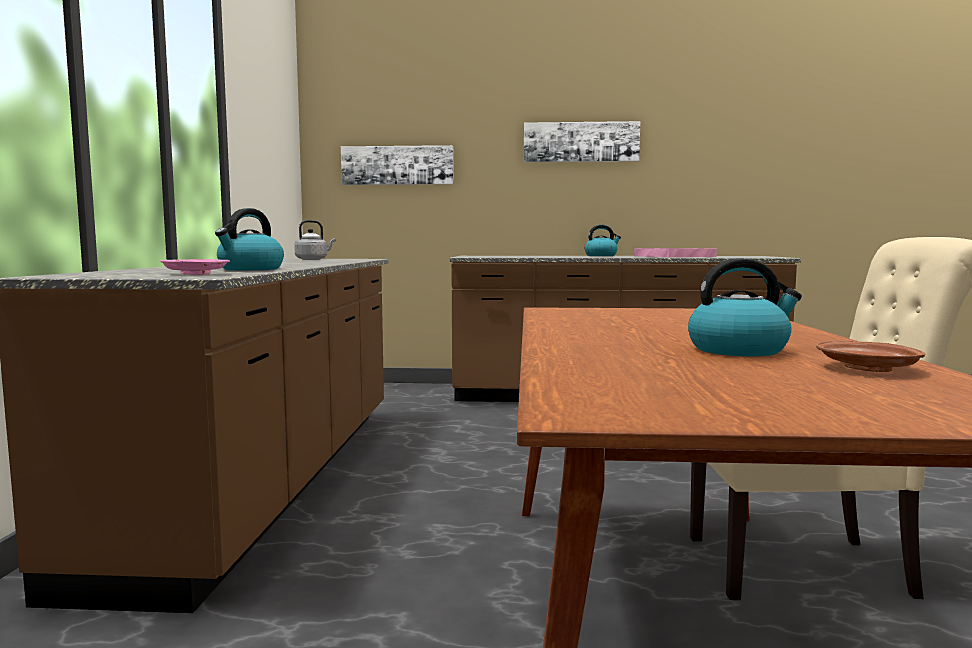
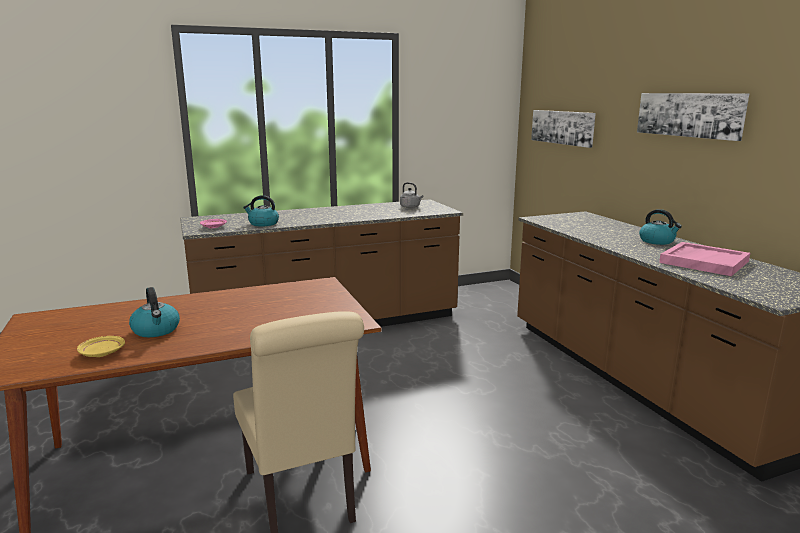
camera: 65 degrees right, 10 degrees up
(867, 369) = (102, 353): brown plate -> yellow plate

